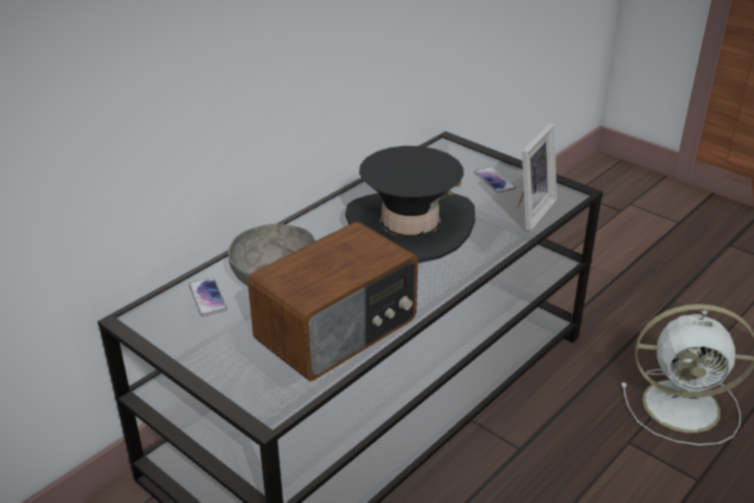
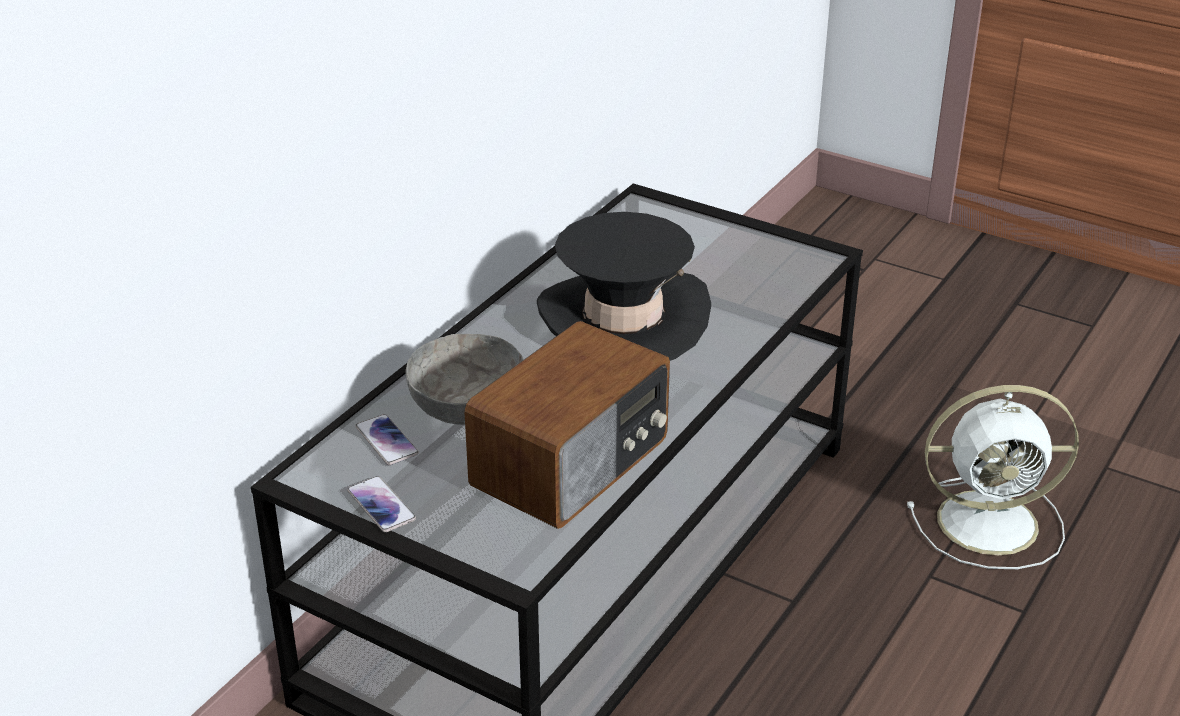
camera: 10 degrees left, 0 degrees up
(494, 180) = (718, 248): phone -> phone (381, 505)
(529, 211) = (774, 285): picture frame -> none

